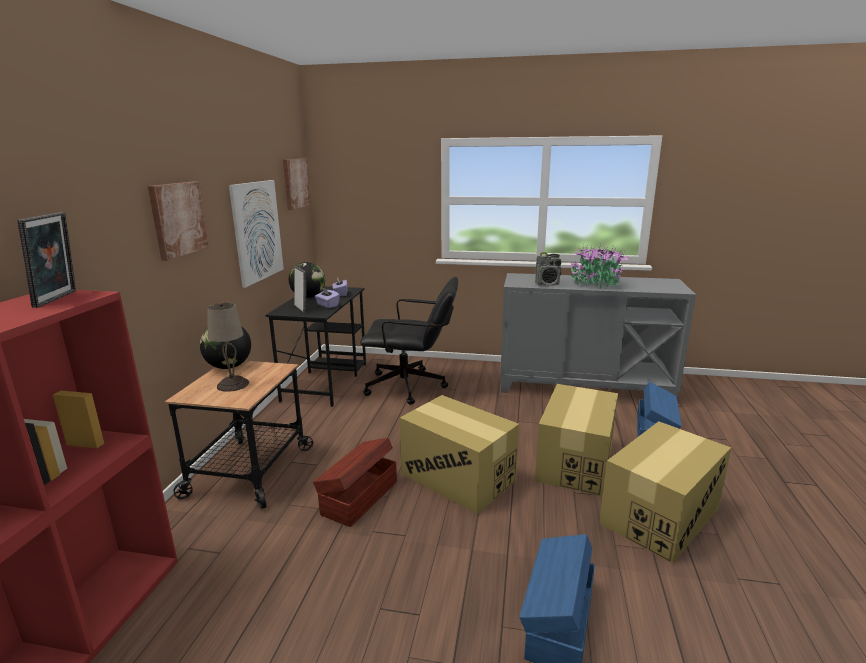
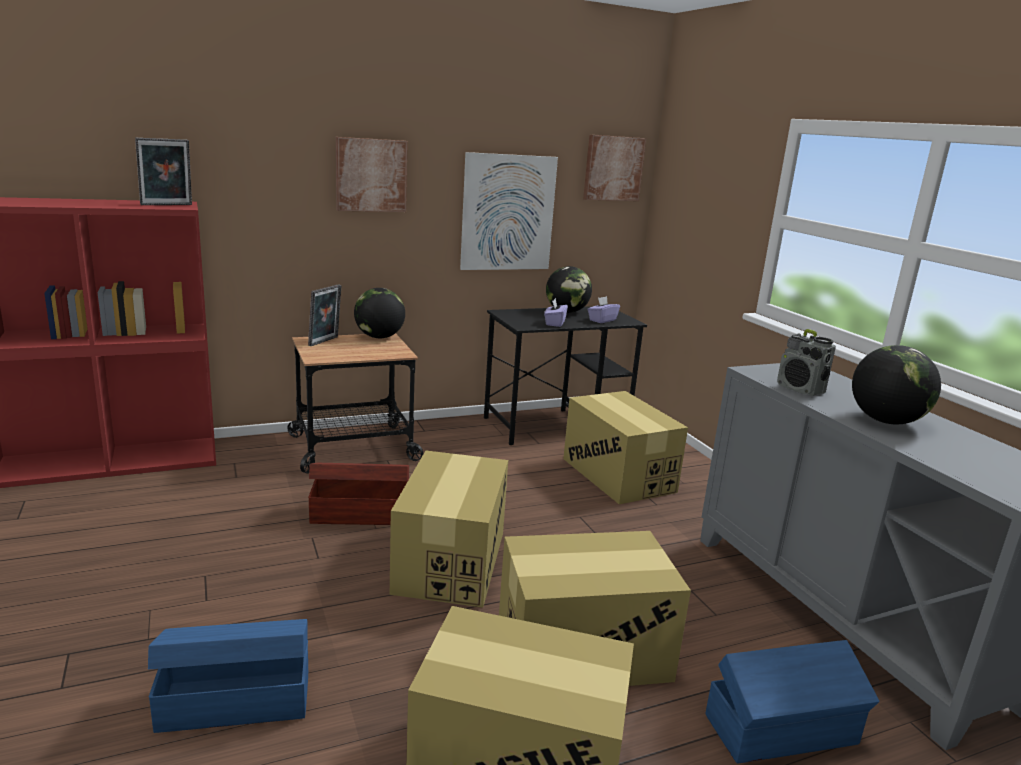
camera: 55 degrees right, 0 degrees up
(233, 385) = (344, 347): beige table lamp -> none
(302, 308) = (526, 317): picture frame -> picture frame (325, 341)
(412, 387) = (618, 475): black office chair -> cardboard box
(596, 284) = (886, 421): potted plant -> globe

